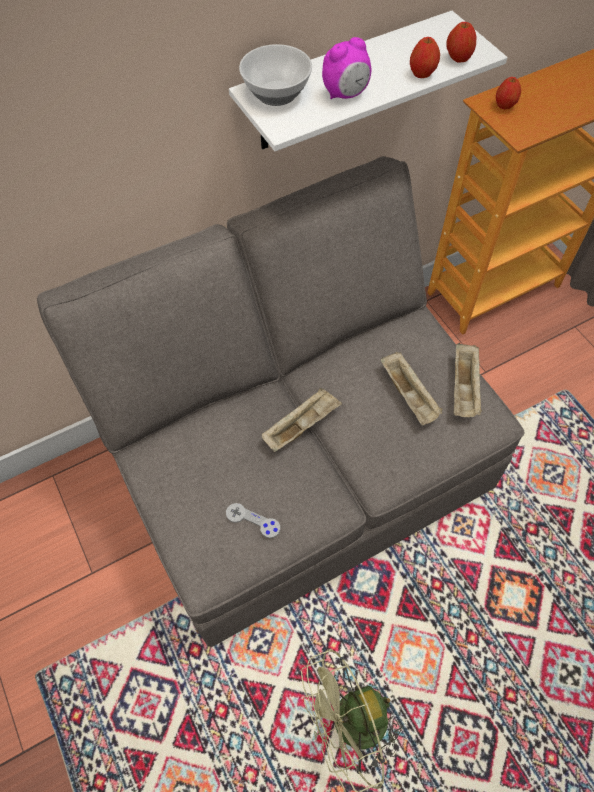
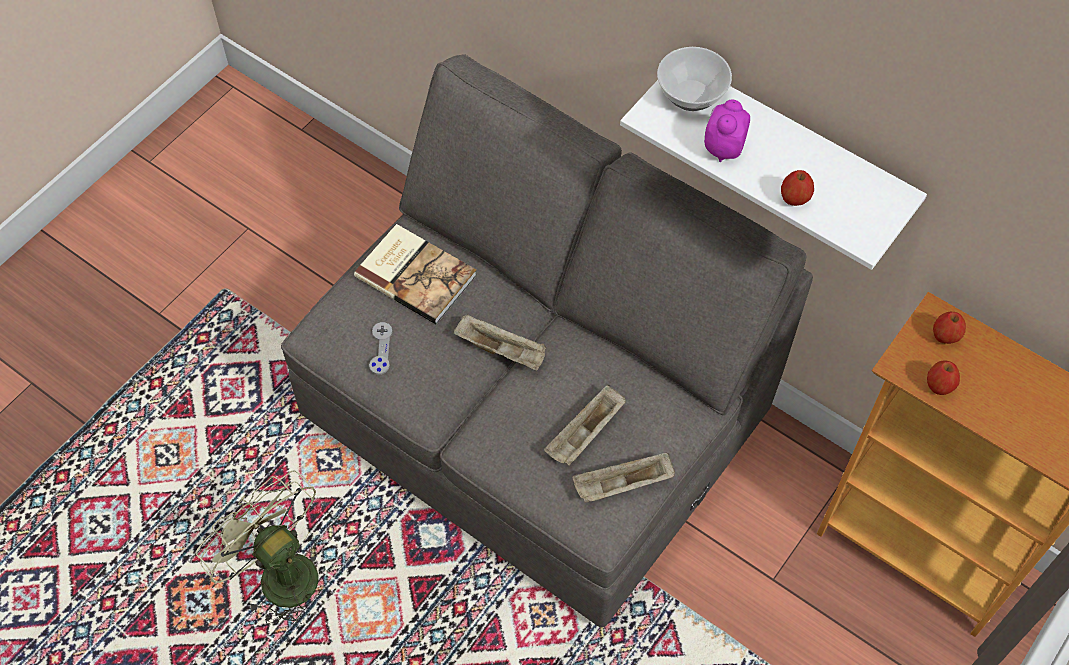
camera: 65 degrees right, 0 degrees up
(190, 463) = (416, 274): none -> book
(346, 94) = (723, 148): alarm clock -> alarm clock turned 75 degrees clockwise
(458, 58) = (840, 222): apple -> apple (939, 386)

